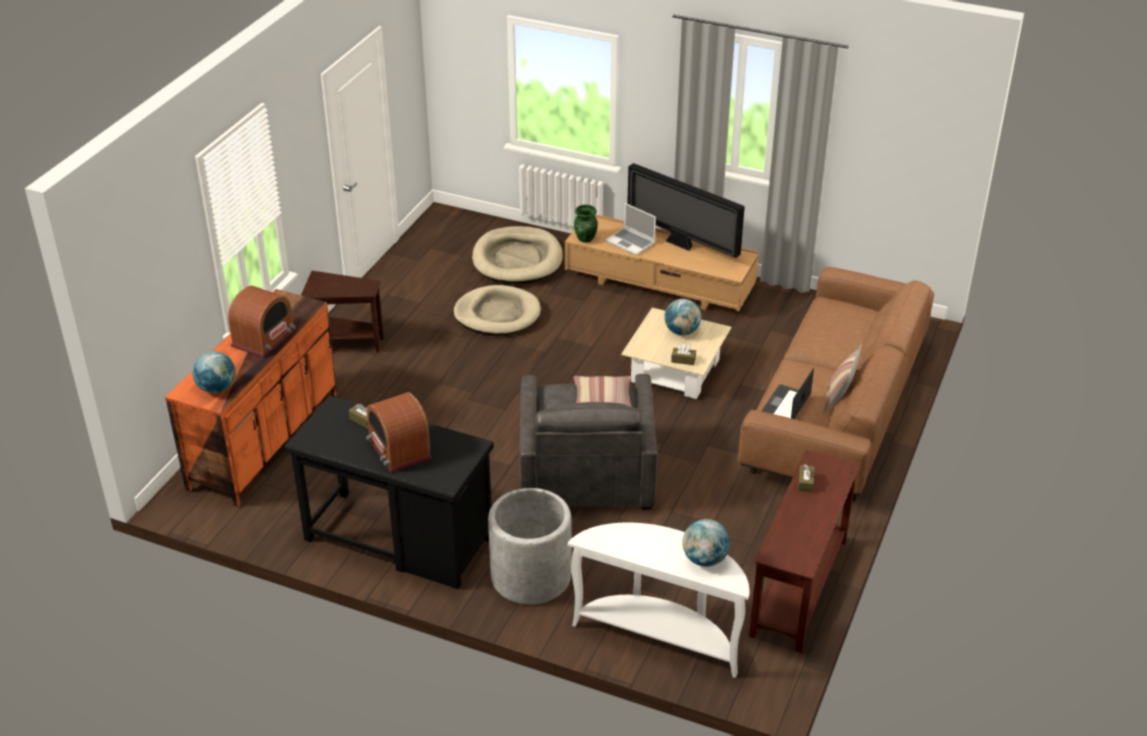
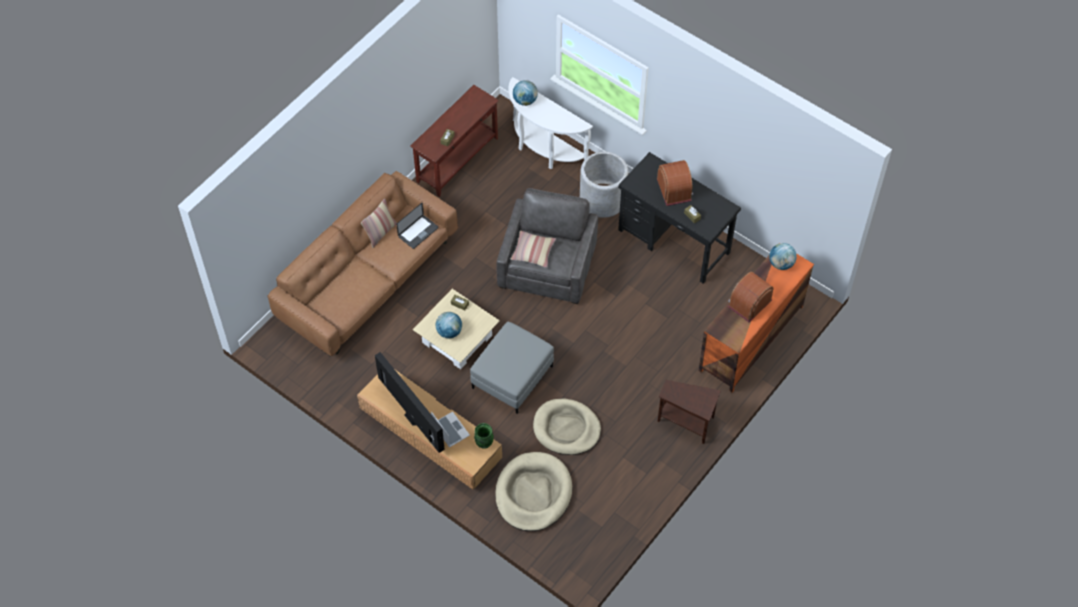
camera: 165 degrees left, 20 degrees up
(585, 348) = (512, 376): none -> grey ottoman

